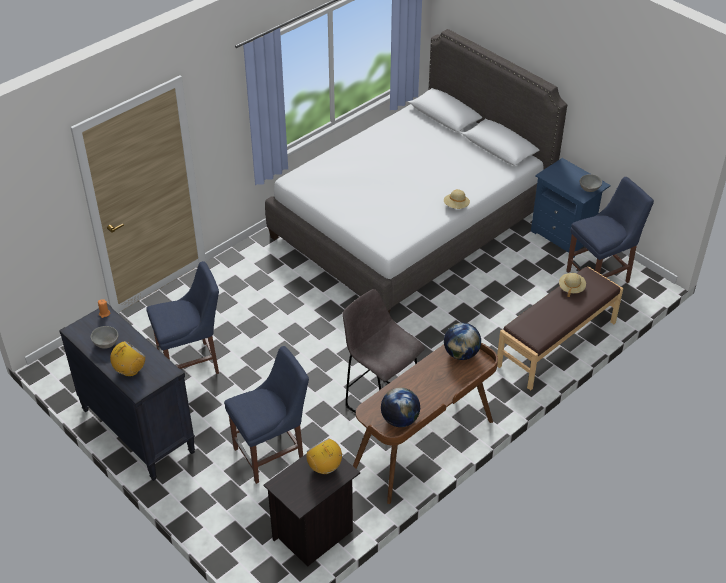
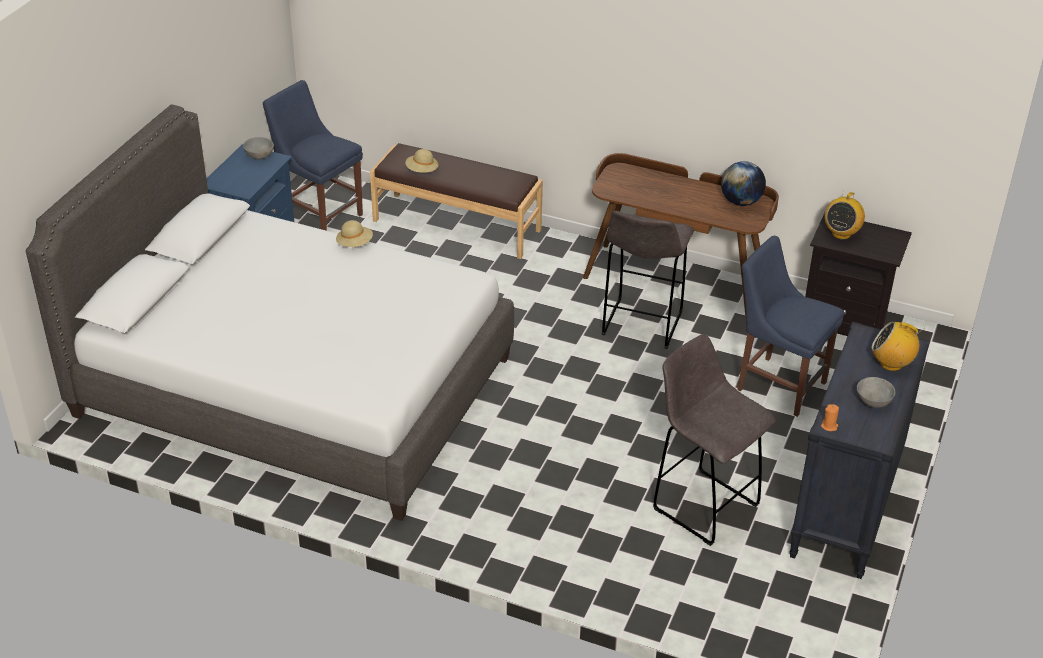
camera: 115 degrees left, 5 degrees down
(192, 363) = (703, 505): blue chair -> grey stool
(461, 354) = (616, 185): globe -> none

